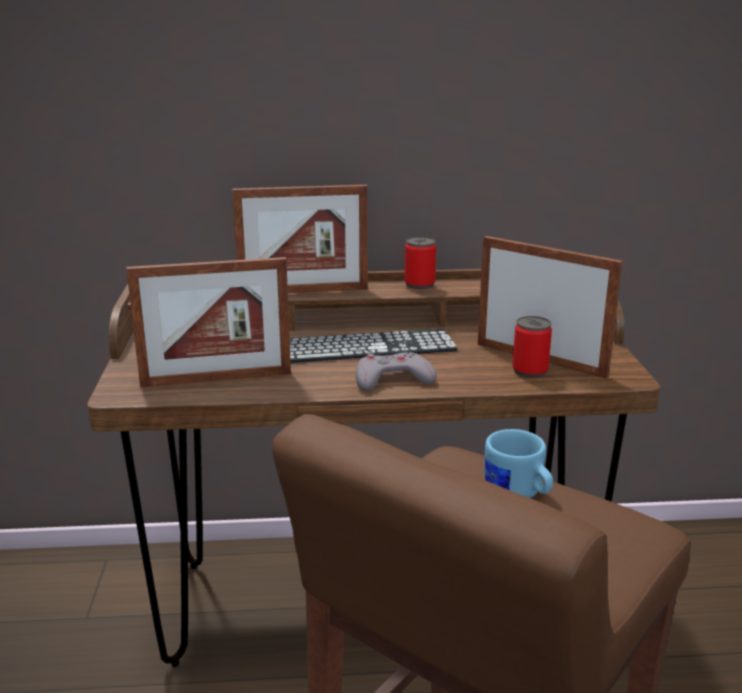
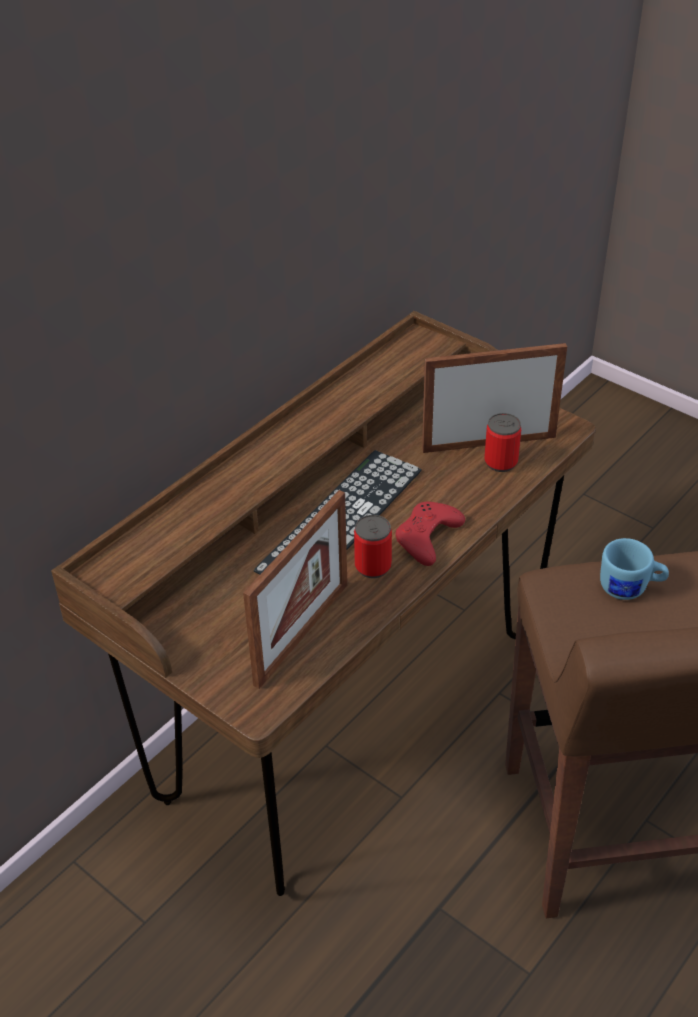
camera: 45 degrees left, 20 degrees up
(303, 291) = (245, 485): picture frame -> none
(392, 379) = (427, 537): grey game controller -> red game controller
(419, 284) = (322, 414): can -> can (373, 566)

